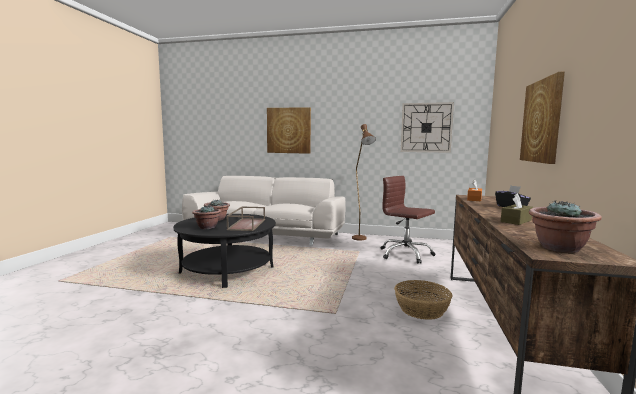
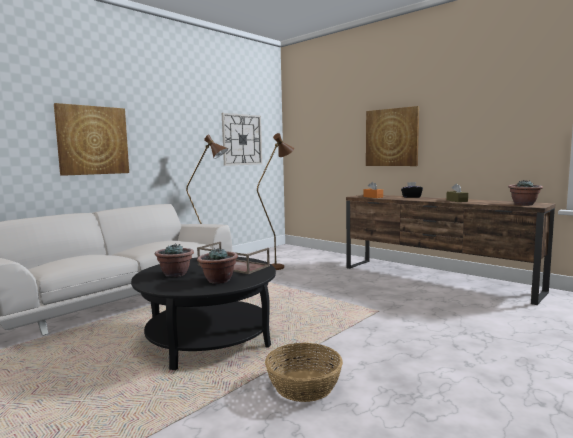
camera: 60 degrees left, 0 degrees up
(405, 254) = (280, 266): brown office chair -> brown floor lamp
(422, 309) = (392, 287): basket -> basket (304, 385)

